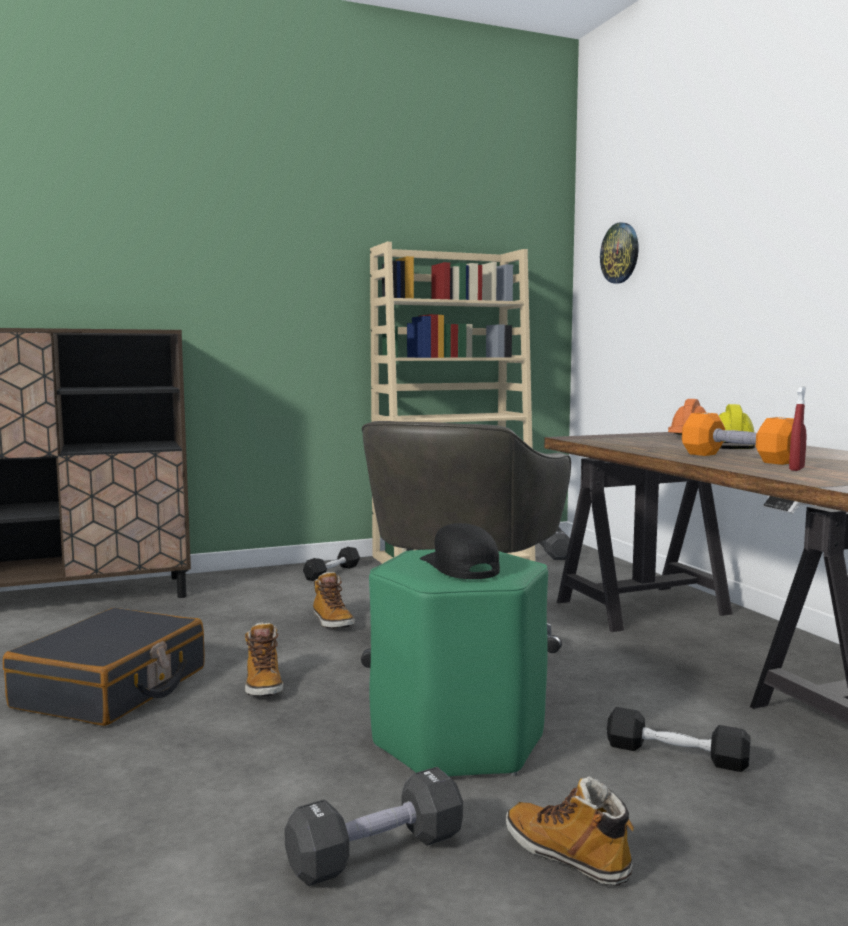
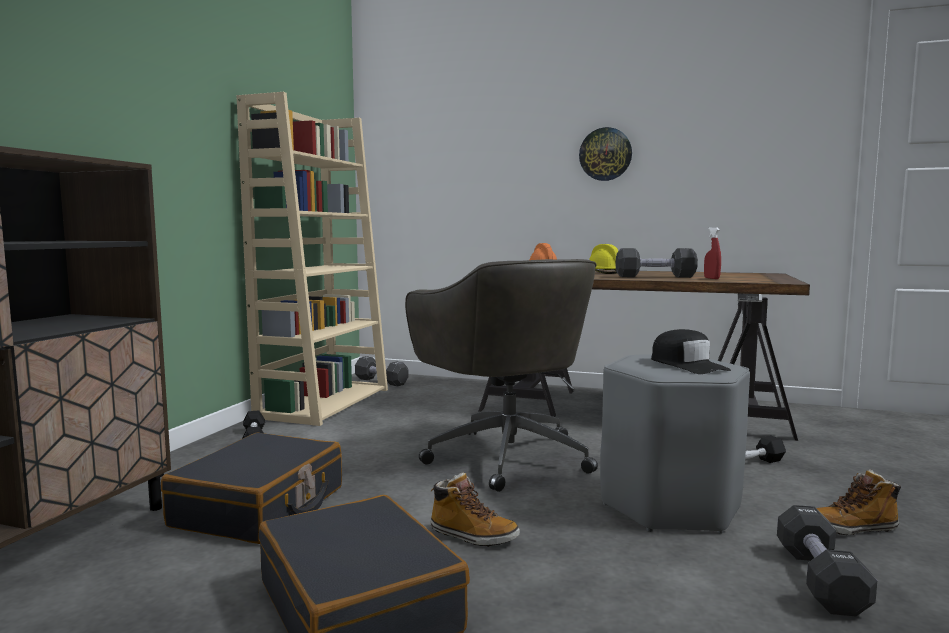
camera: 50 degrees left, 0 degrees up
(221, 616) = (260, 507): none -> black suitcase
(332, 622) = (376, 474): boot -> none
(459, 740) = (670, 505): green stool -> grey stool
(460, 567) = (687, 365): black cap -> black cap turned 135 degrees counterclockwise
(620, 253) = (419, 131): wall clock -> wall clock (605, 154)
(738, 458) = (655, 277): orange dumbbell -> black dumbbell

